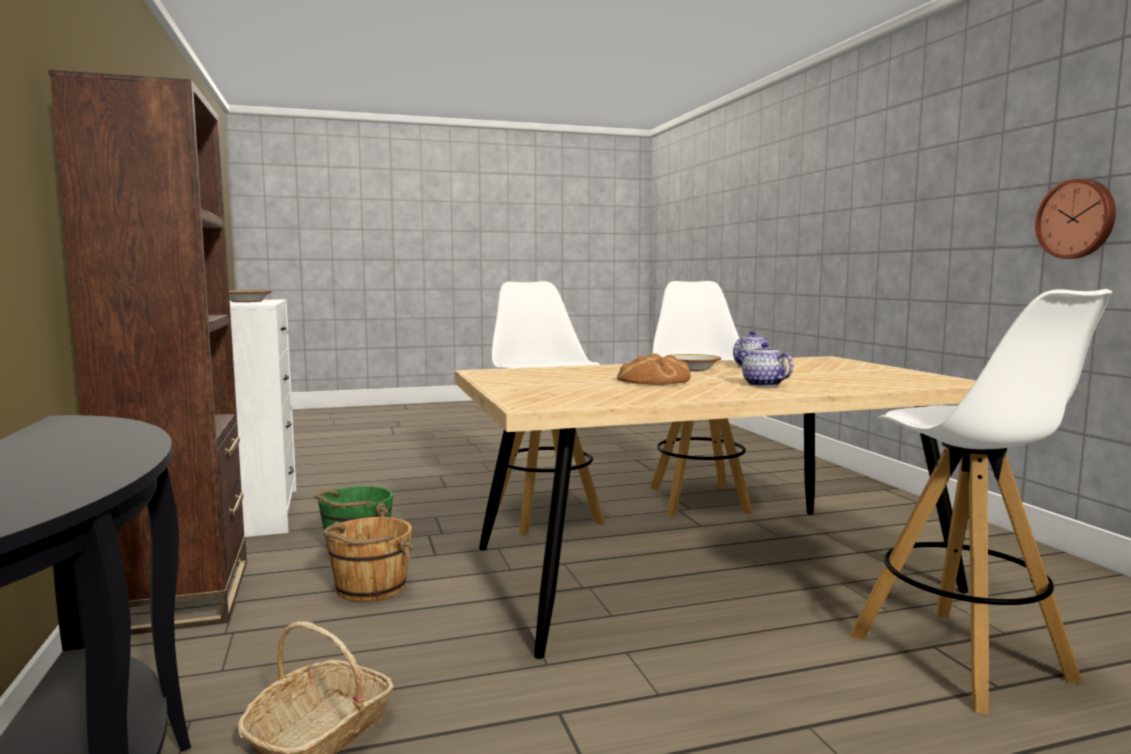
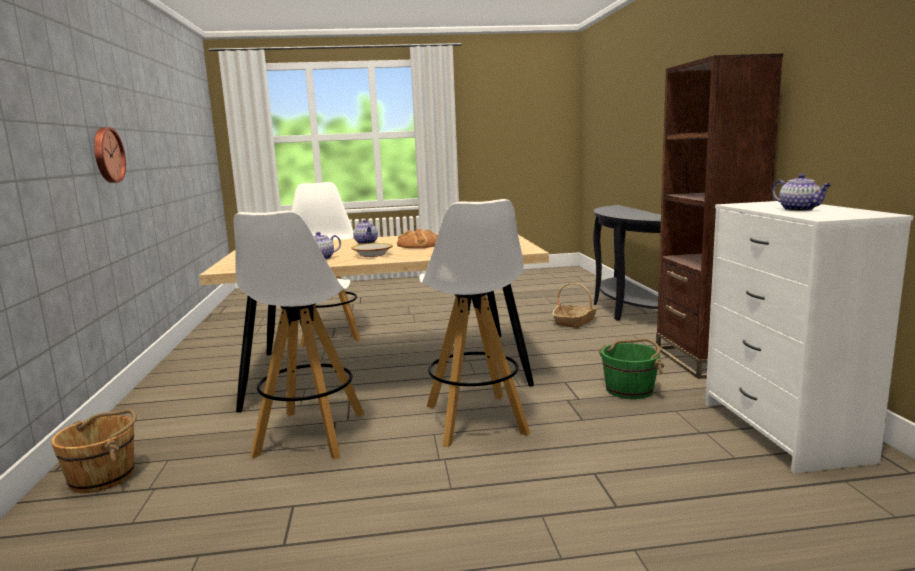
camera: 170 degrees left, 5 degrees up
(246, 301) = (799, 210): bowl -> teapot
(369, 588) = (595, 362): brown bucket -> brown bucket (104, 477)

